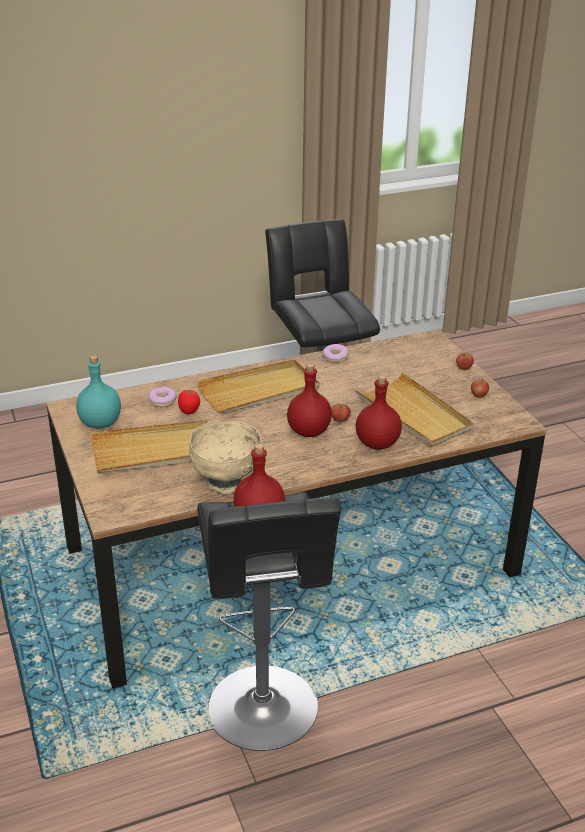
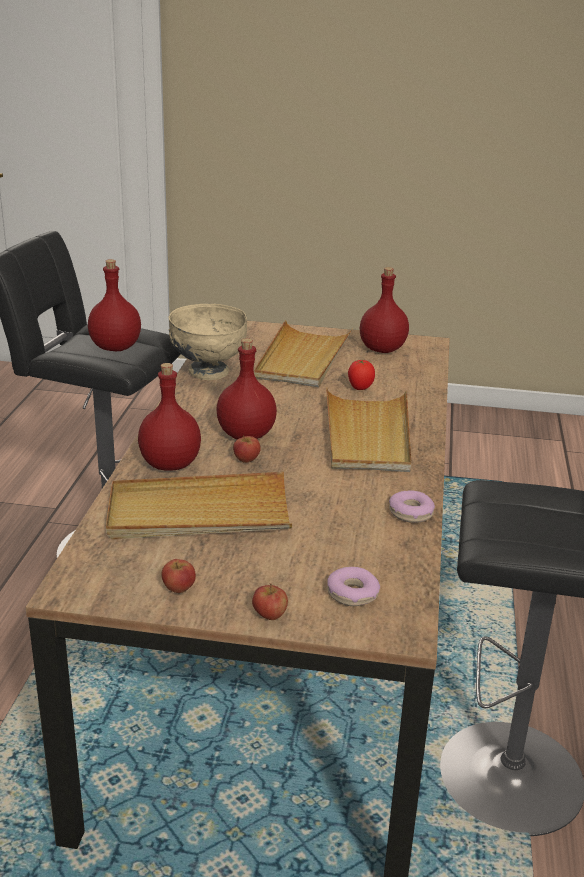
camera: 120 degrees right, 5 degrees down
(101, 423) = (381, 349): turquoise bottle -> red bottle
(162, 401) = (398, 382): donut -> donut (352, 594)

